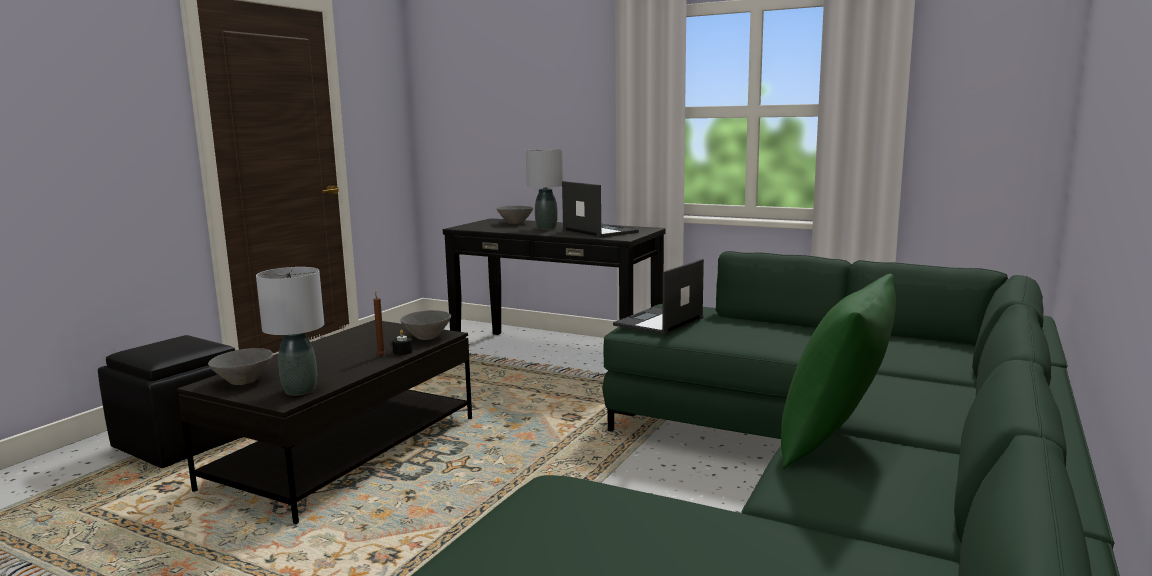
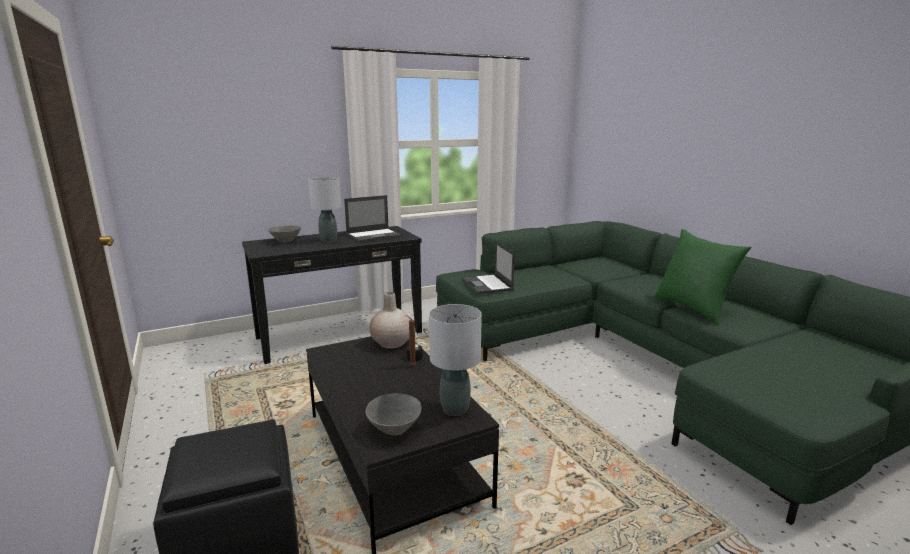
camera: 55 degrees left, 5 degrees up
(426, 337) = (391, 343): grey bowl -> beige vase
(599, 231) = (374, 236): laptop -> laptop turned 150 degrees clockwise

